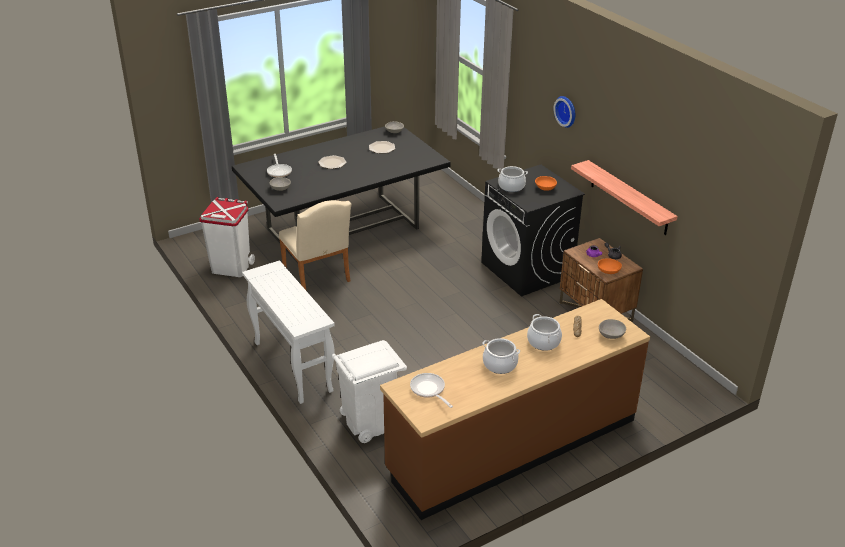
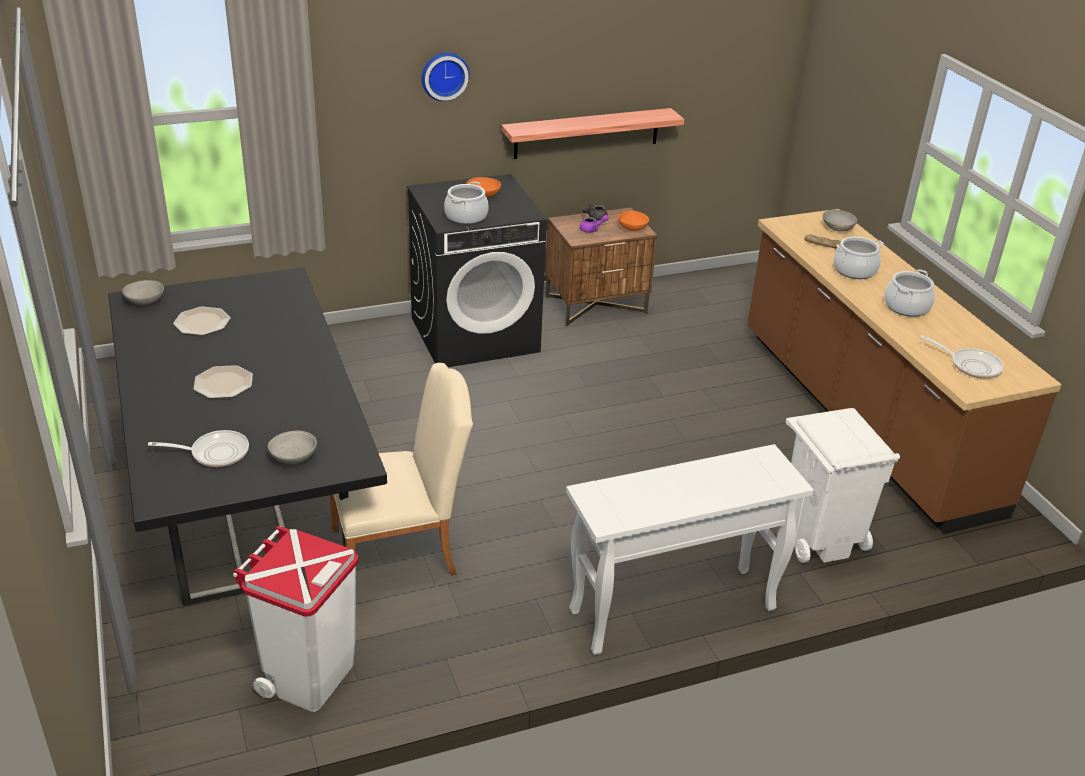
camera: 80 degrees left, 0 degrees up
(429, 390) = (971, 365): frying pan -> frying pan turned 120 degrees counterclockwise

